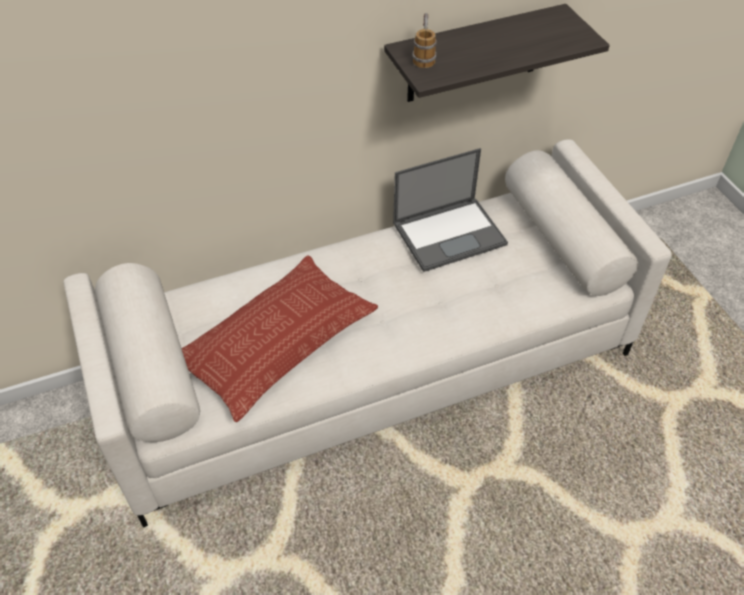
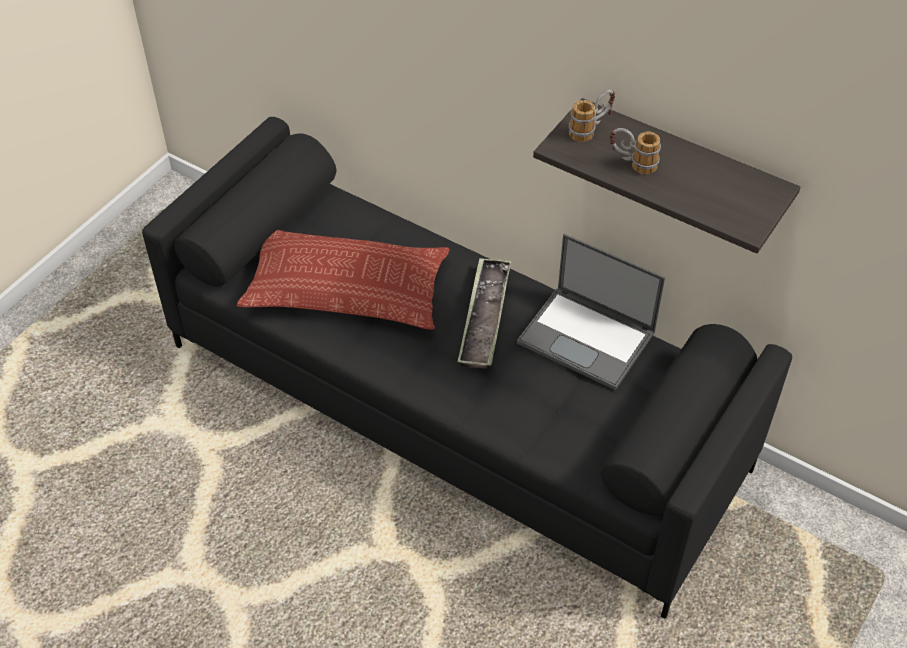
camera: 55 degrees right, 0 degrees up
(373, 367) = (456, 406): white sofa -> black sofa
(383, 276) = (484, 317): none -> tray
(479, 55) = (632, 164): none -> mug

